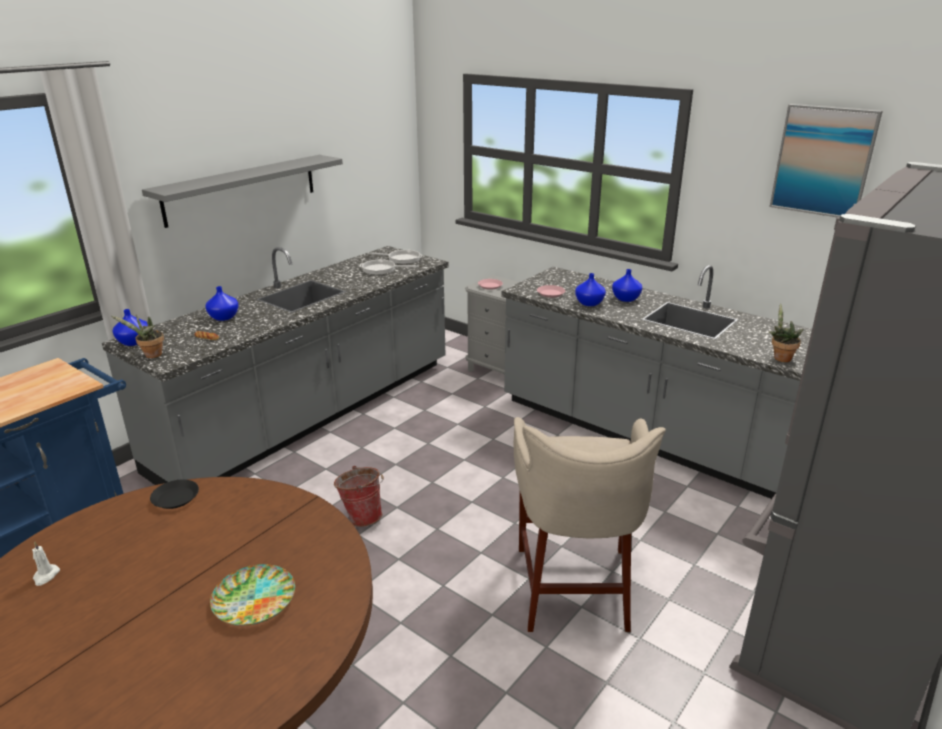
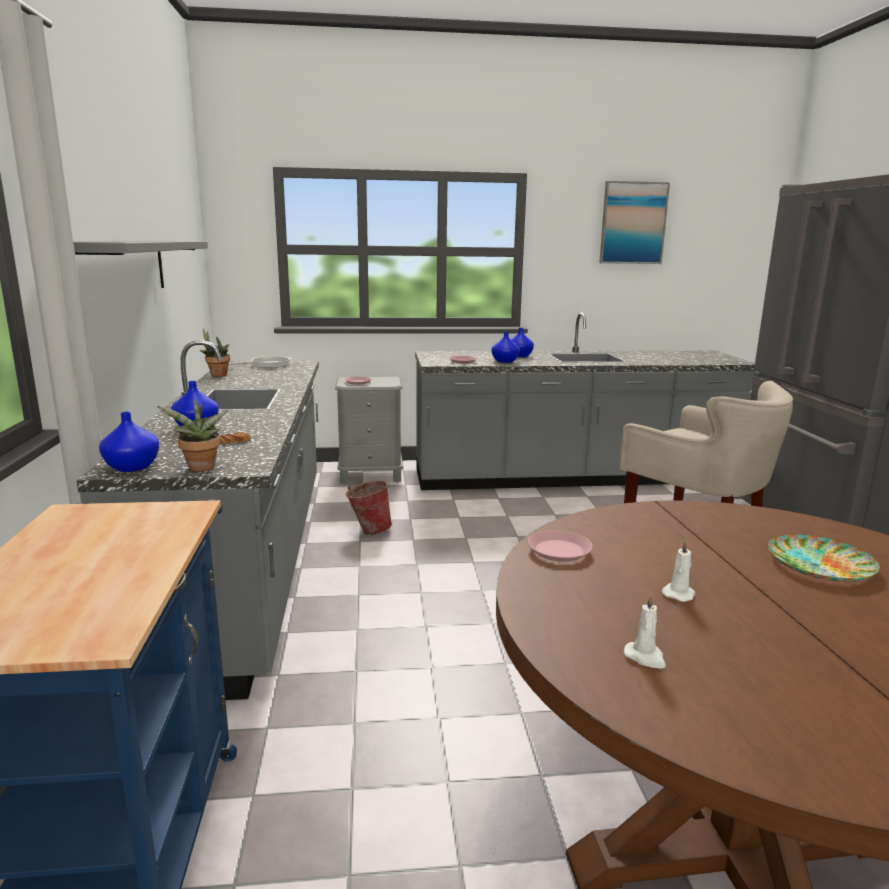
camera: 45 degrees left, 10 degrees down
(145, 559) = (679, 593): none -> white candle
(176, 498) = (559, 551): black plate -> pink plate
(362, 516) = (468, 609): bucket -> bucket (369, 530)
(381, 269) = (269, 373): frying pan -> none
(780, 357) = (679, 361): potted plant -> potted plant (217, 375)

